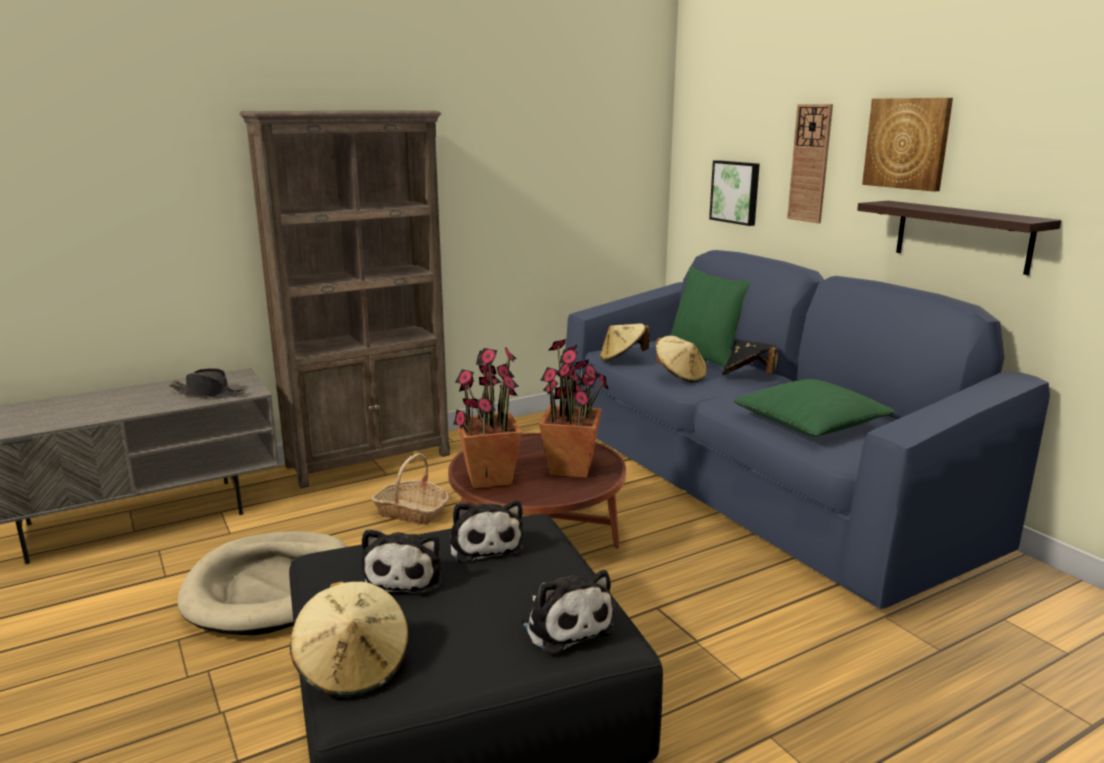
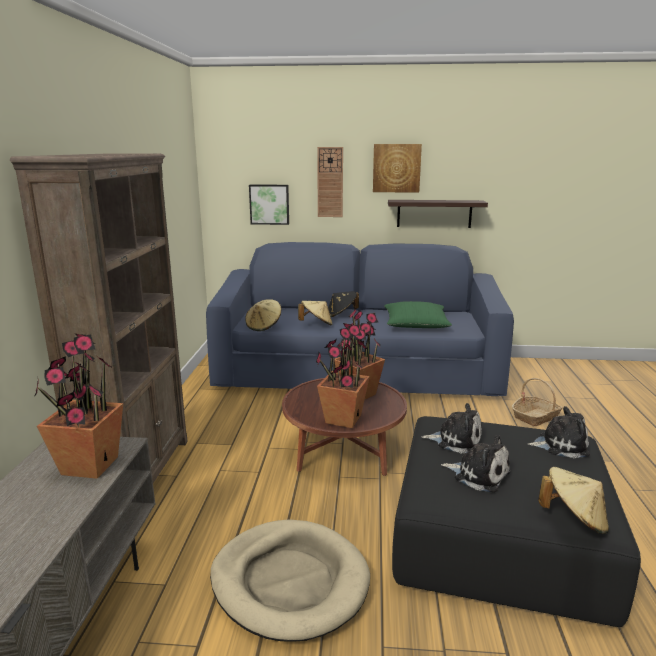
camera: 55 degrees left, 0 degrees up
(208, 393) = (89, 466): black hat -> potted plant
(411, 512) = (252, 483): basket -> basket (536, 417)
(705, 356) = (292, 311): green pillow -> none

